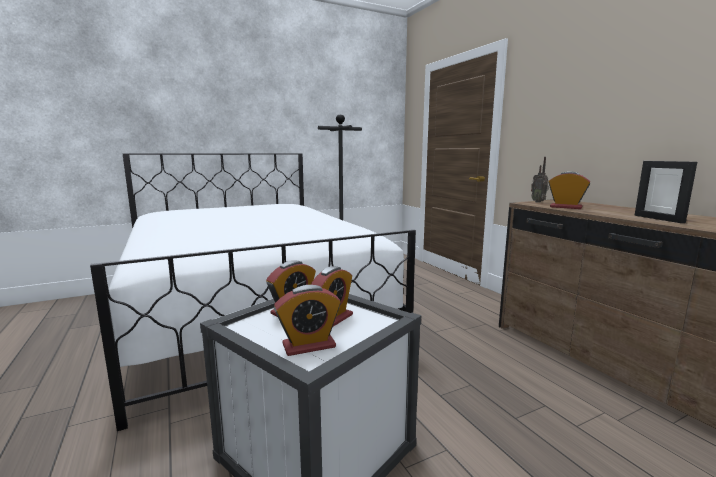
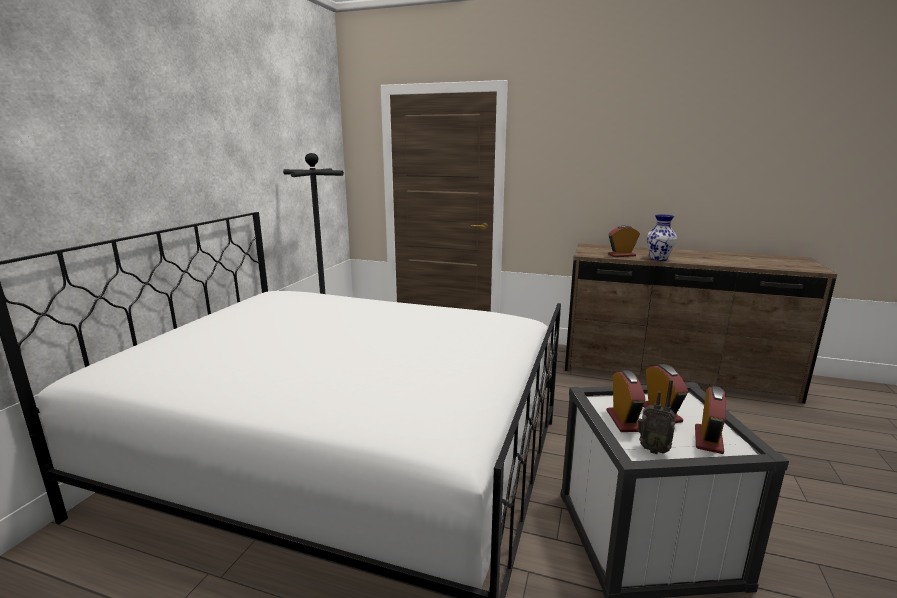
camera: 45 degrees left, 5 degrees up
(538, 202) = (586, 251): radio -> radio (652, 449)
(602, 213) = (659, 259): none -> vase
(659, 219) = (695, 259): picture frame -> none

